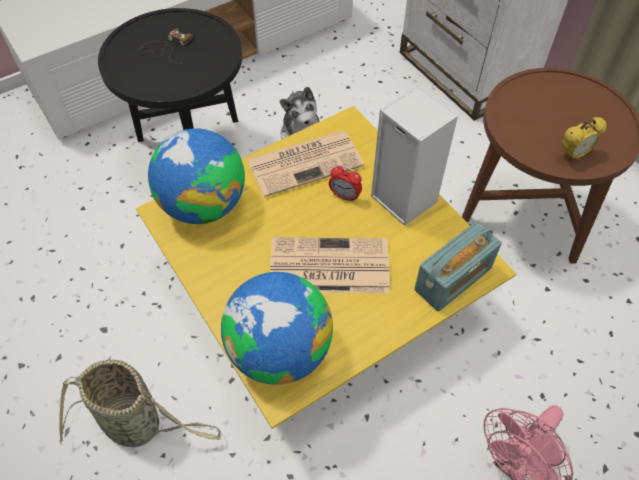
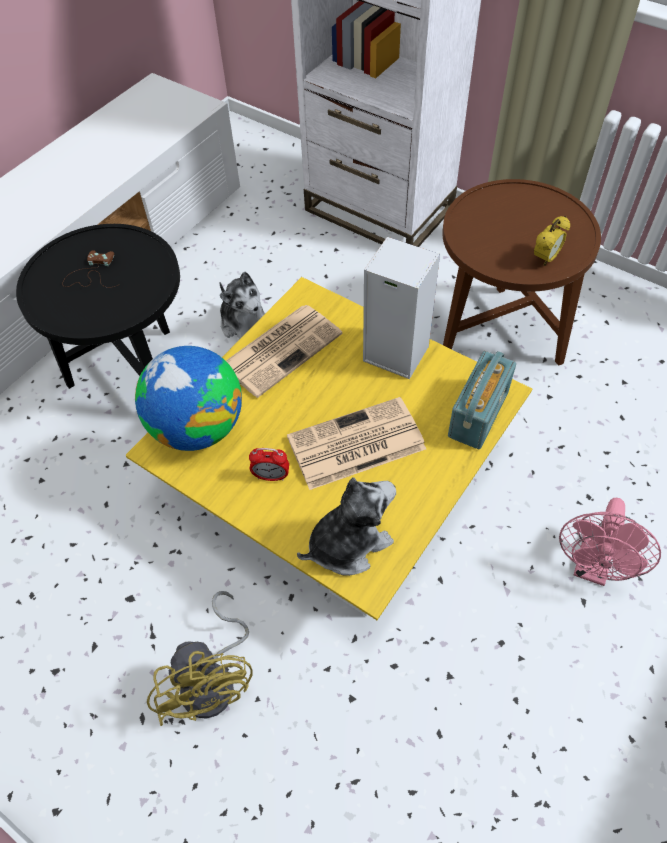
camera: 20 degrees left, 0 degrees up
(137, 424) = (215, 679): basket -> yellow fan
(279, 350) = (348, 543): globe -> plush toy
(344, 196) = (337, 370): alarm clock -> alarm clock (271, 476)

